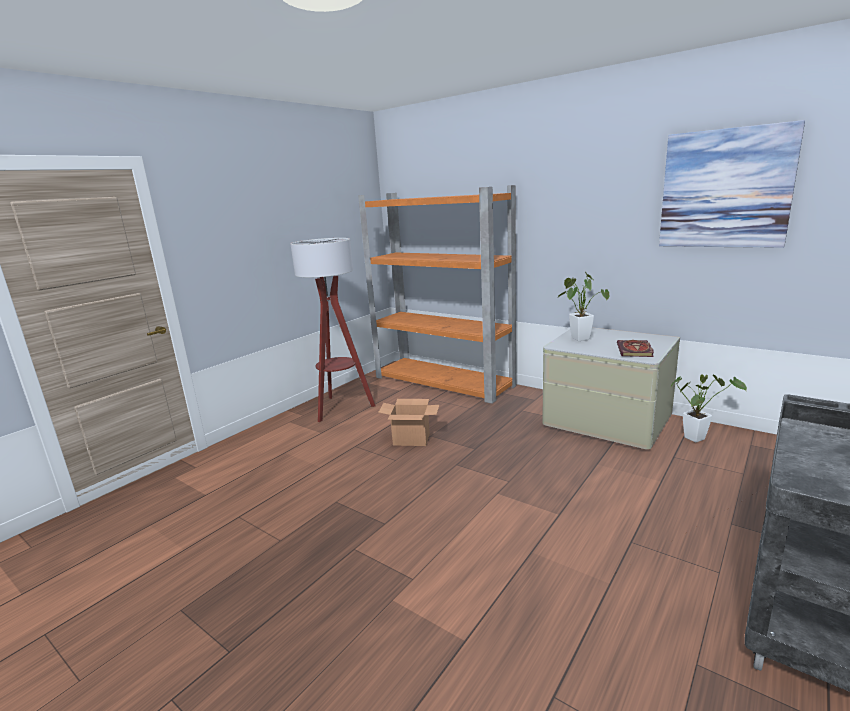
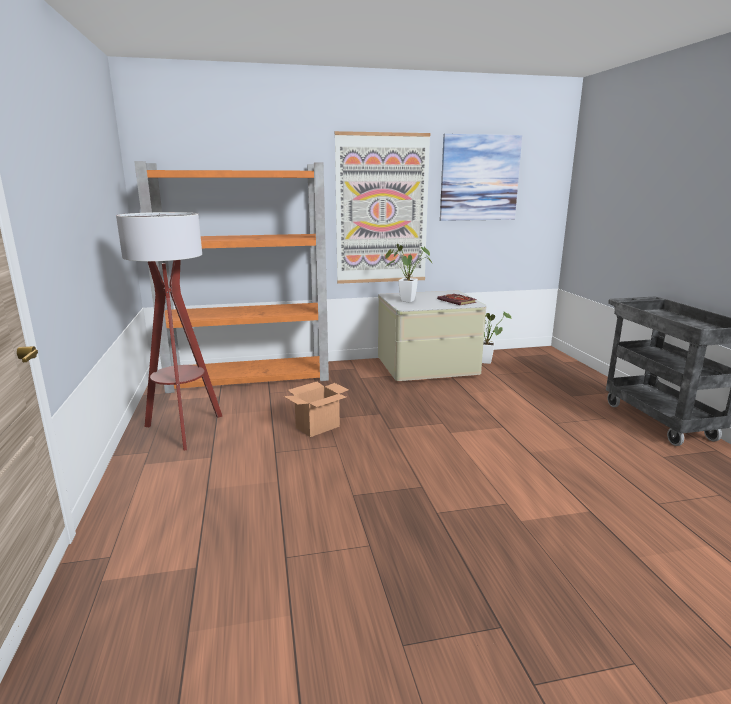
camera: 50 degrees left, 0 degrees up
(586, 232) = (382, 210): none -> picture

